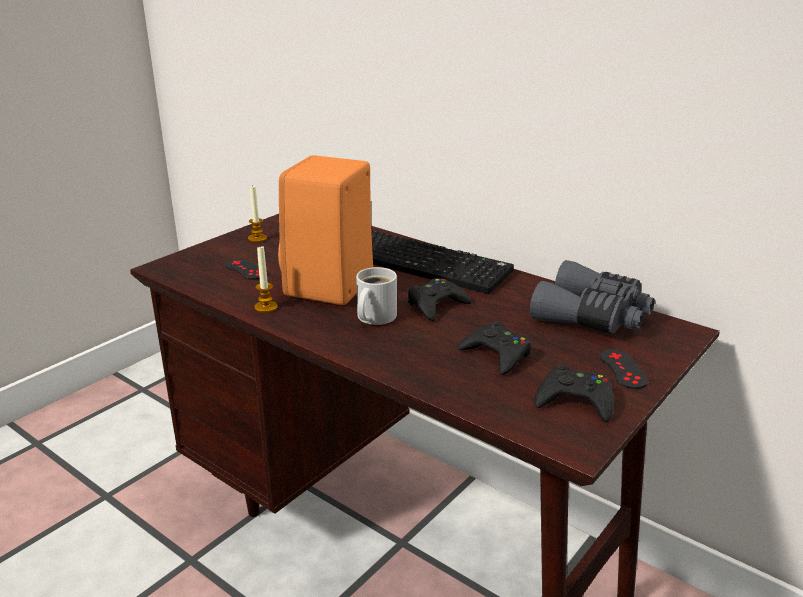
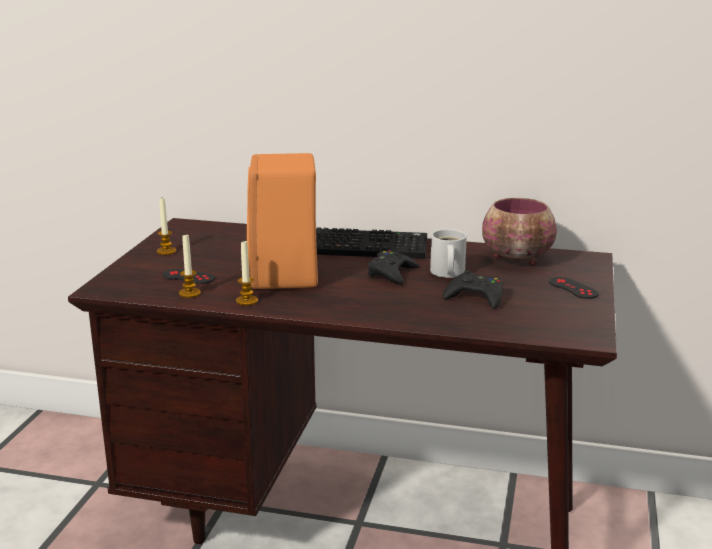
camera: 25 degrees left, 5 degrees down
(227, 287) = (189, 293): none -> candle
(373, 317) = (350, 291): white mug -> white mug (446, 273)
(575, 400) = (561, 313): black game controller -> none
(592, 316) = (518, 260): grey binoculars -> bowl

